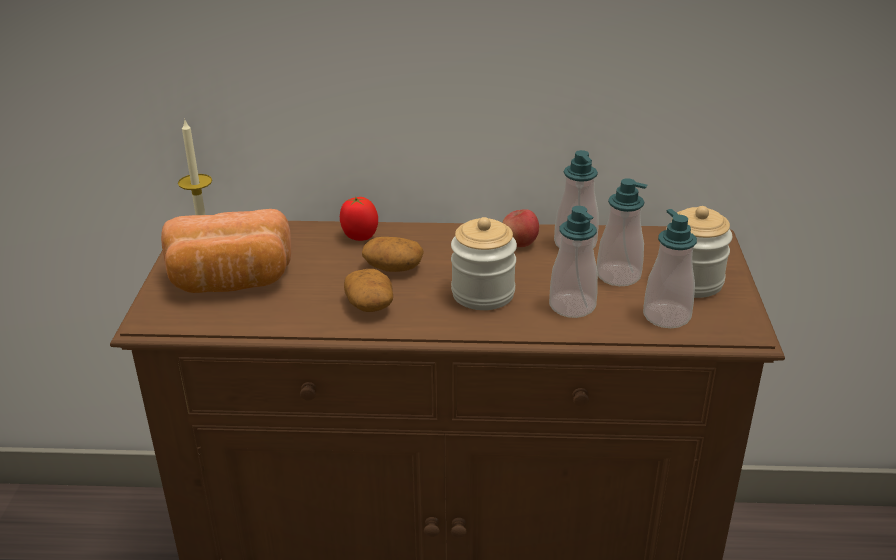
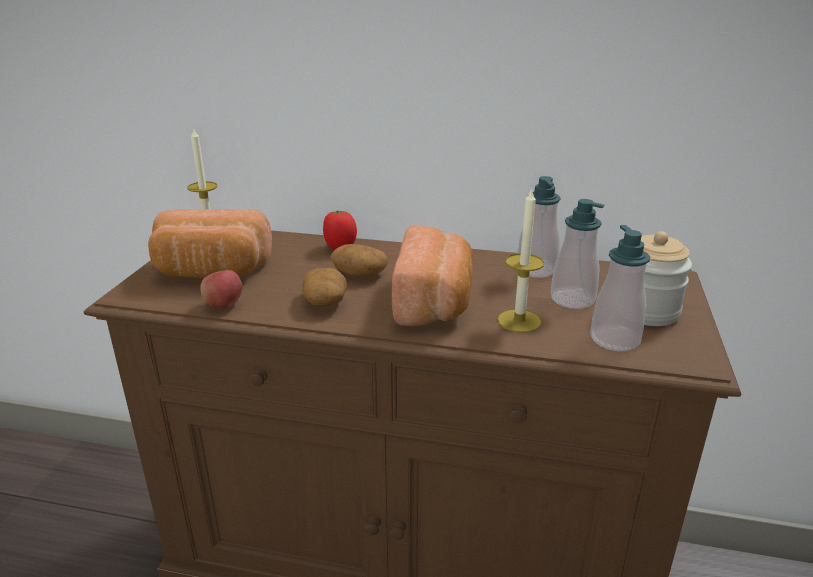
camera: 10 degrees right, 5 degrees down
(483, 294) = (434, 302): jar -> bread
(520, 243) = (484, 264): apple -> apple (224, 305)
(572, 306) = (519, 321): soap dispenser -> candle

